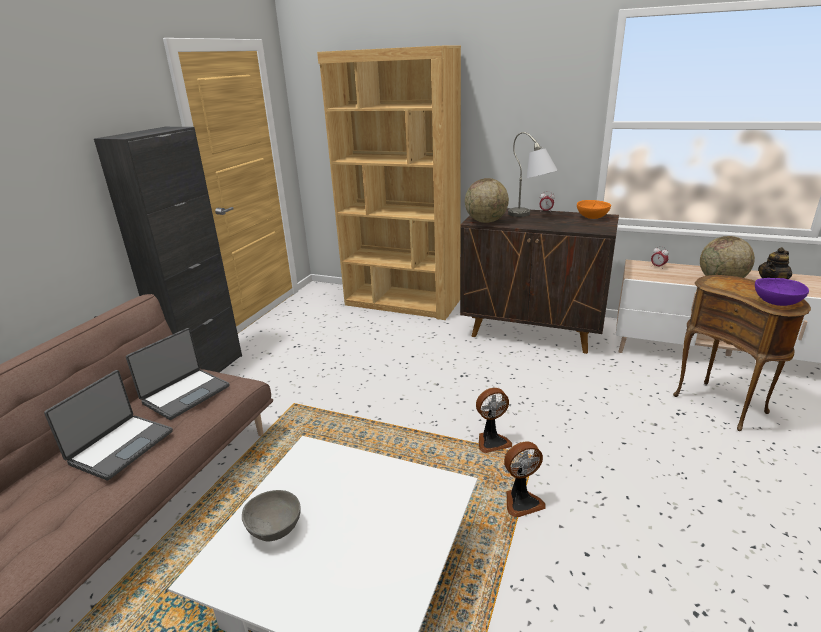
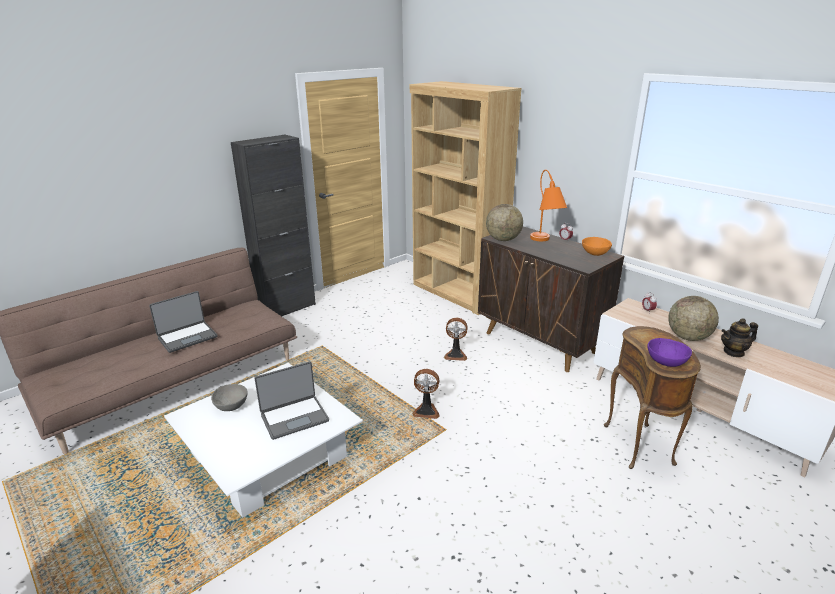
camera: 25 degrees right, 0 degrees up
(185, 394) = (240, 317): laptop -> laptop (294, 417)
(521, 501) = (408, 453): fan -> fan (455, 355)
(530, 216) = (545, 242): grey table lamp -> orange table lamp

